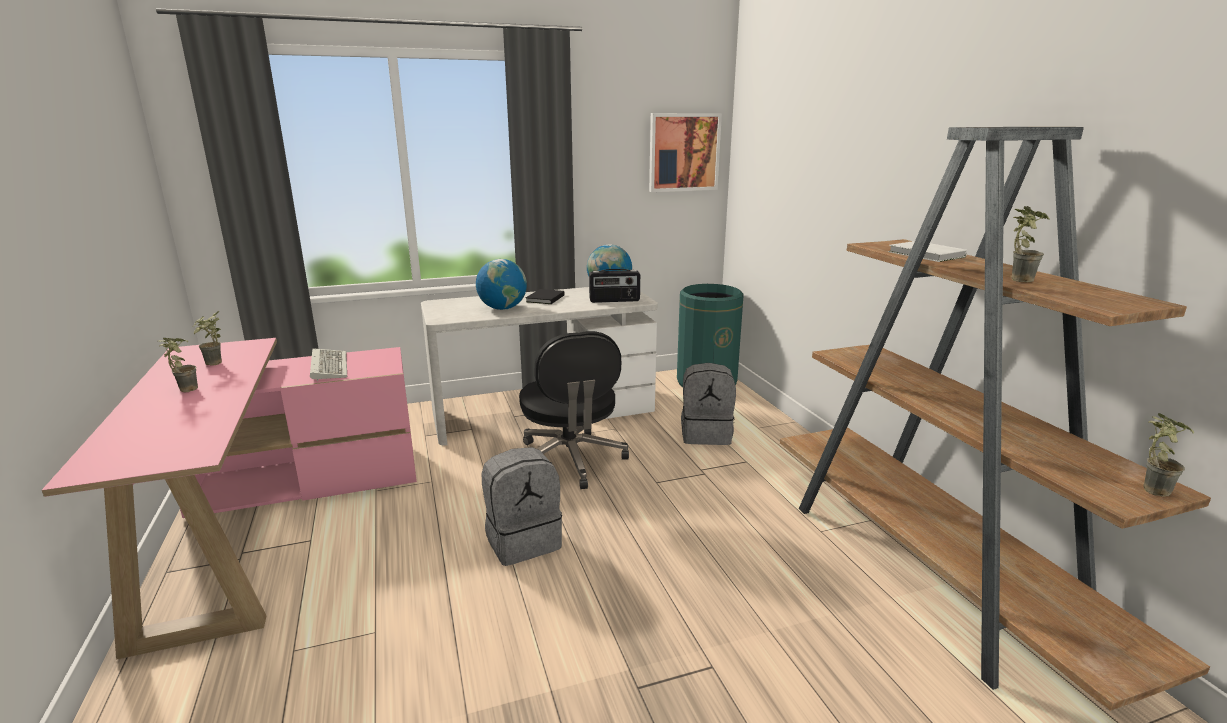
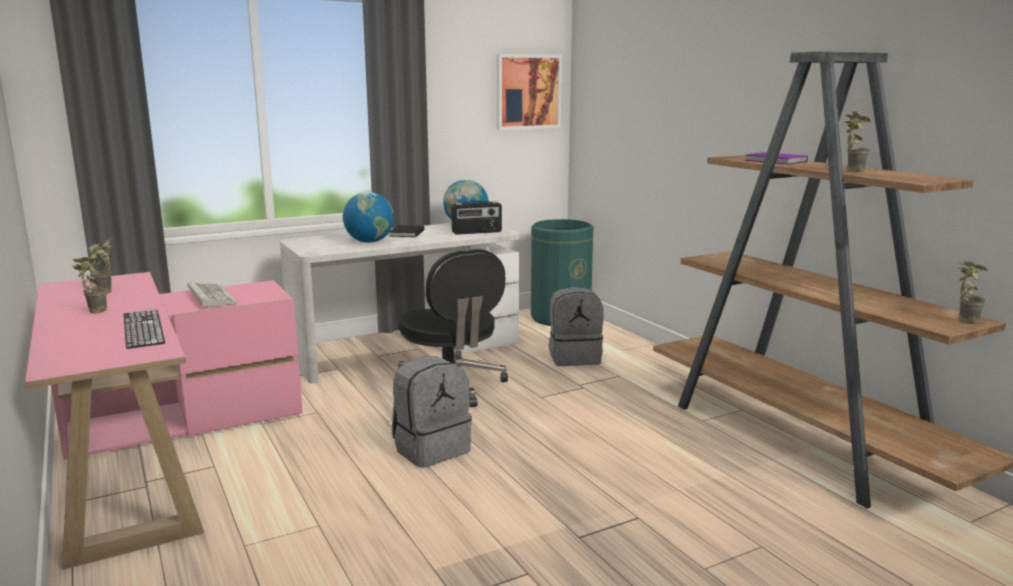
camera: 10 degrees left, 5 degrees down
(210, 418) = (143, 328): none -> keyboard
(927, 255) = (776, 161): white book -> purple book

